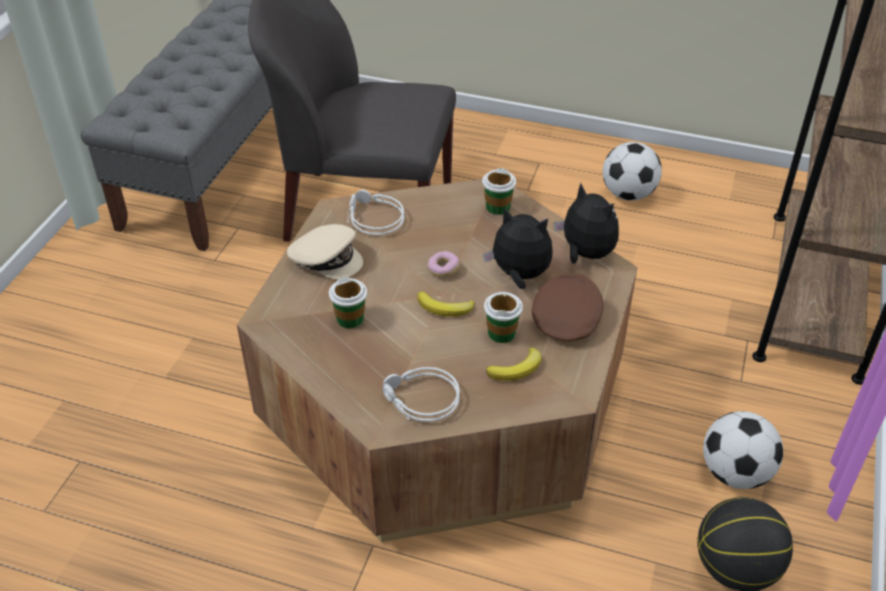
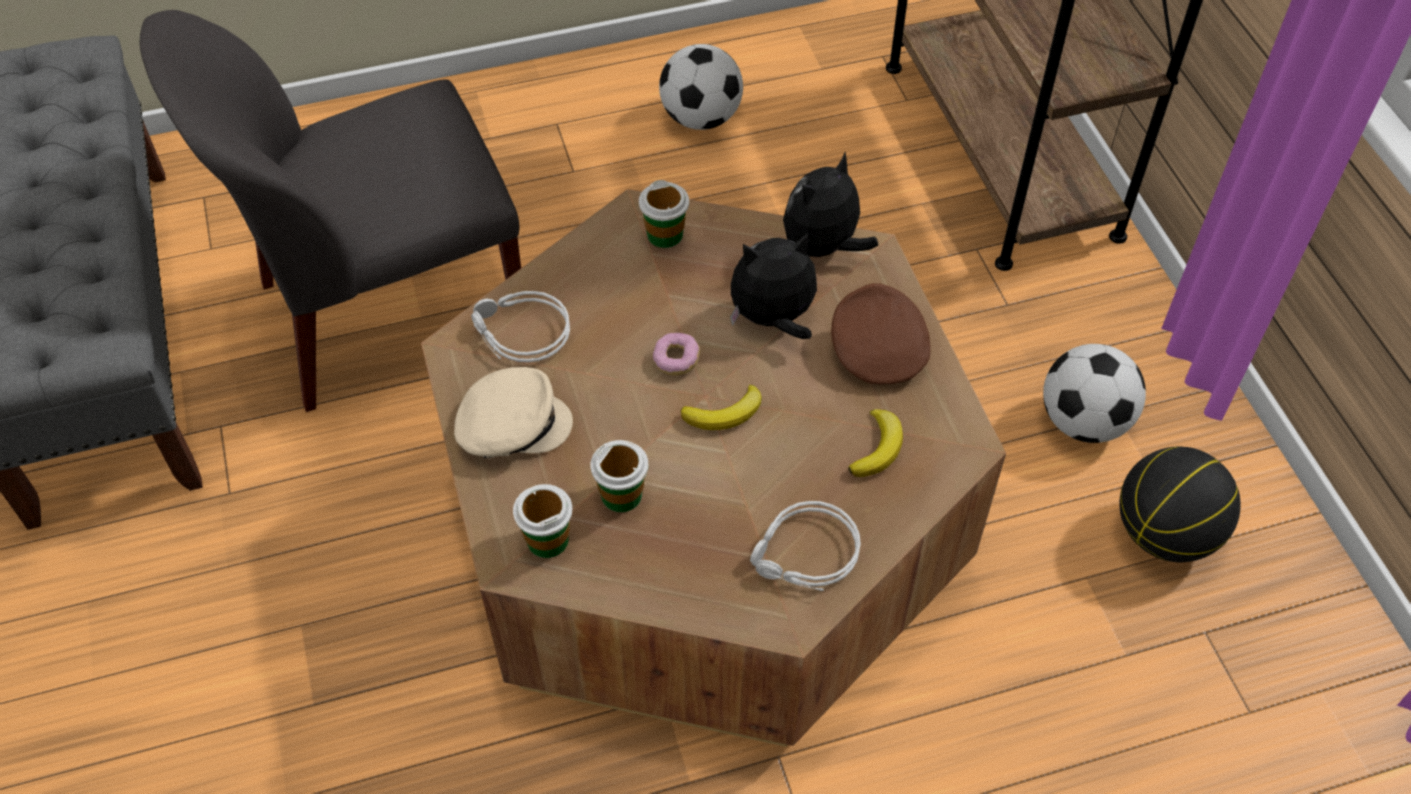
camera: 35 degrees left, 10 degrees up
(501, 333) = (819, 409): cup -> cup (547, 539)
(585, 254) = (823, 248): plush toy -> plush toy turned 60 degrees counterclockwise

